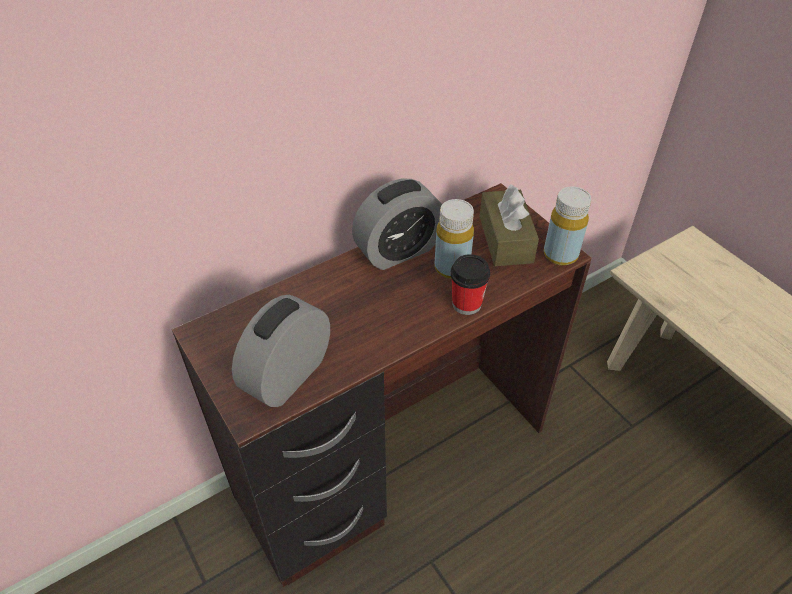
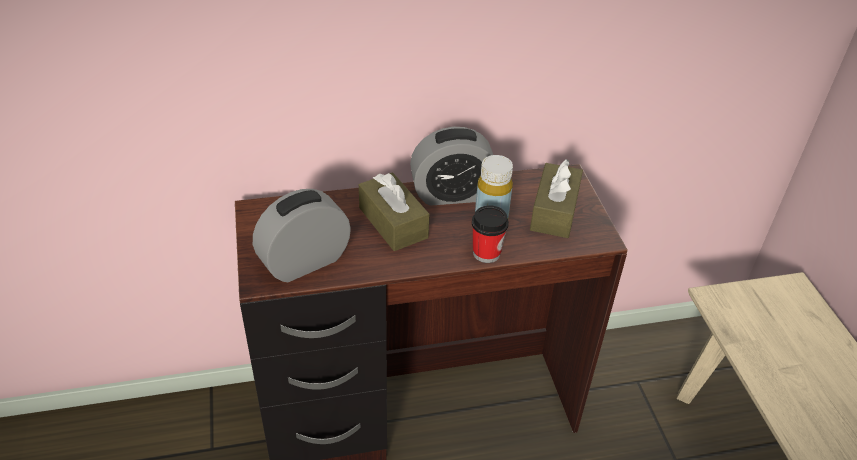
camera: 20 degrees right, 5 degrees down
(357, 300) = (393, 223): none -> brown tissue box
(560, 255) = (598, 238): yellow bottle -> none

